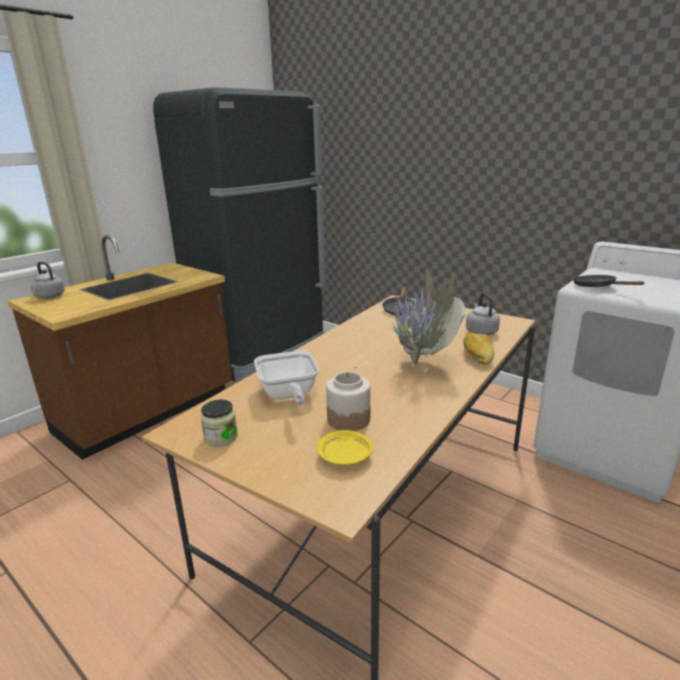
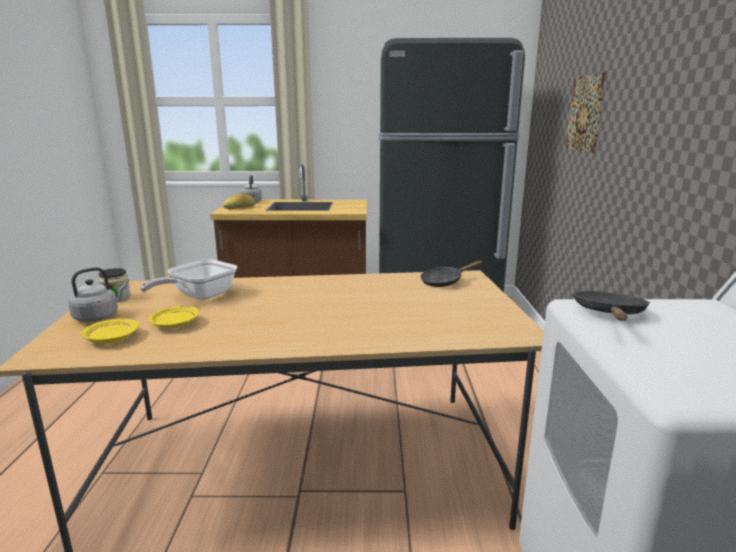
camera: 50 degrees right, 5 degrees down
(348, 419) = (175, 324): jar -> yellow plate
(377, 158) = (584, 113): none -> picture
(421, 367) = (314, 322): potted plant -> none
(477, 356) = (380, 339): bread -> bread (240, 208)
(480, 331) = (455, 326): grey kettle -> grey kettle (98, 317)

